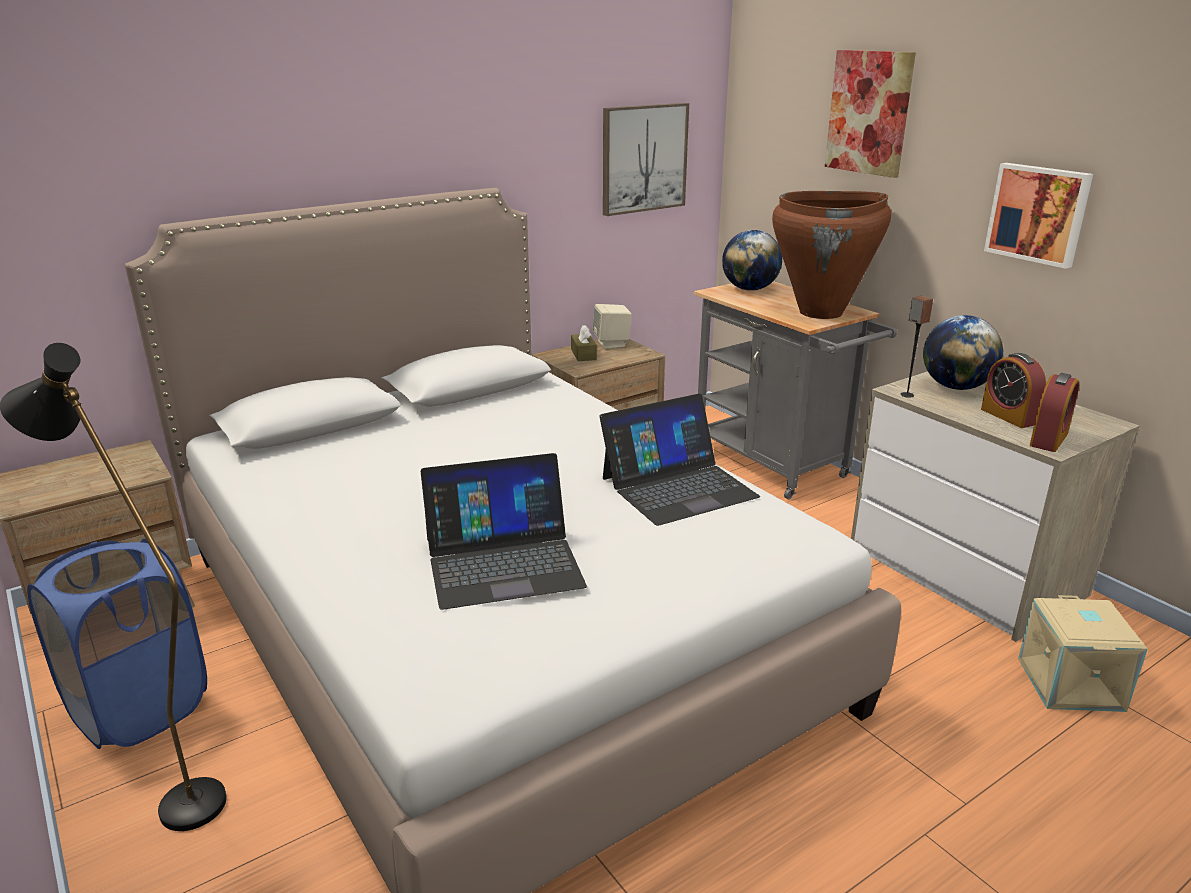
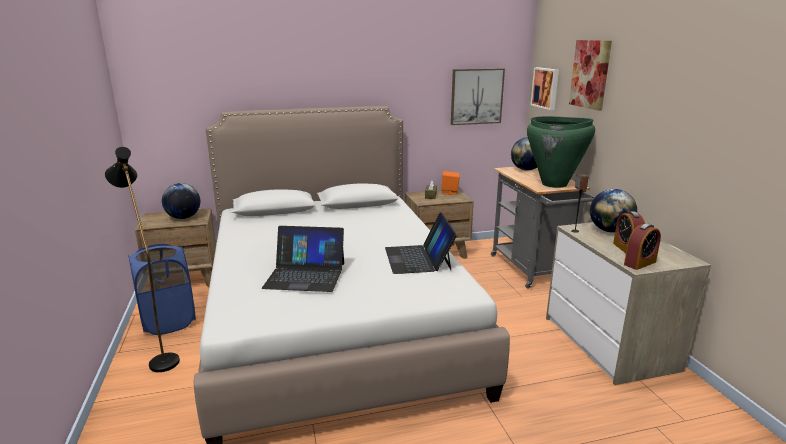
camera: 20 degrees right, 5 degrees down
(102, 472) = (183, 217): none -> globe
(612, 343) = (450, 192): beige speaker -> orange speaker
(678, 487) = (418, 258): laptop -> laptop turned 90 degrees clockwise
(820, 313) = (554, 184): brown vase -> green vase
(1038, 214) = (666, 133): picture -> picture (546, 88)
(1072, 684) = (635, 415): beige storage box -> none

